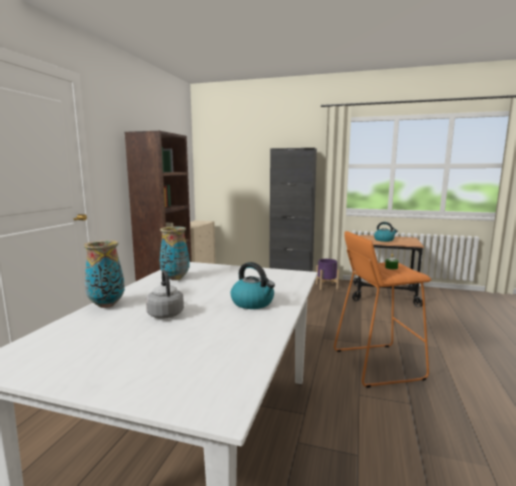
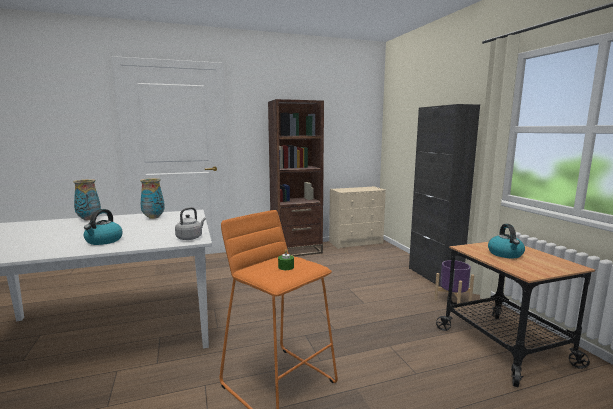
camera: 55 degrees right, 0 degrees up
(165, 313) = (75, 230): grey kettle -> grey kettle (190, 238)

